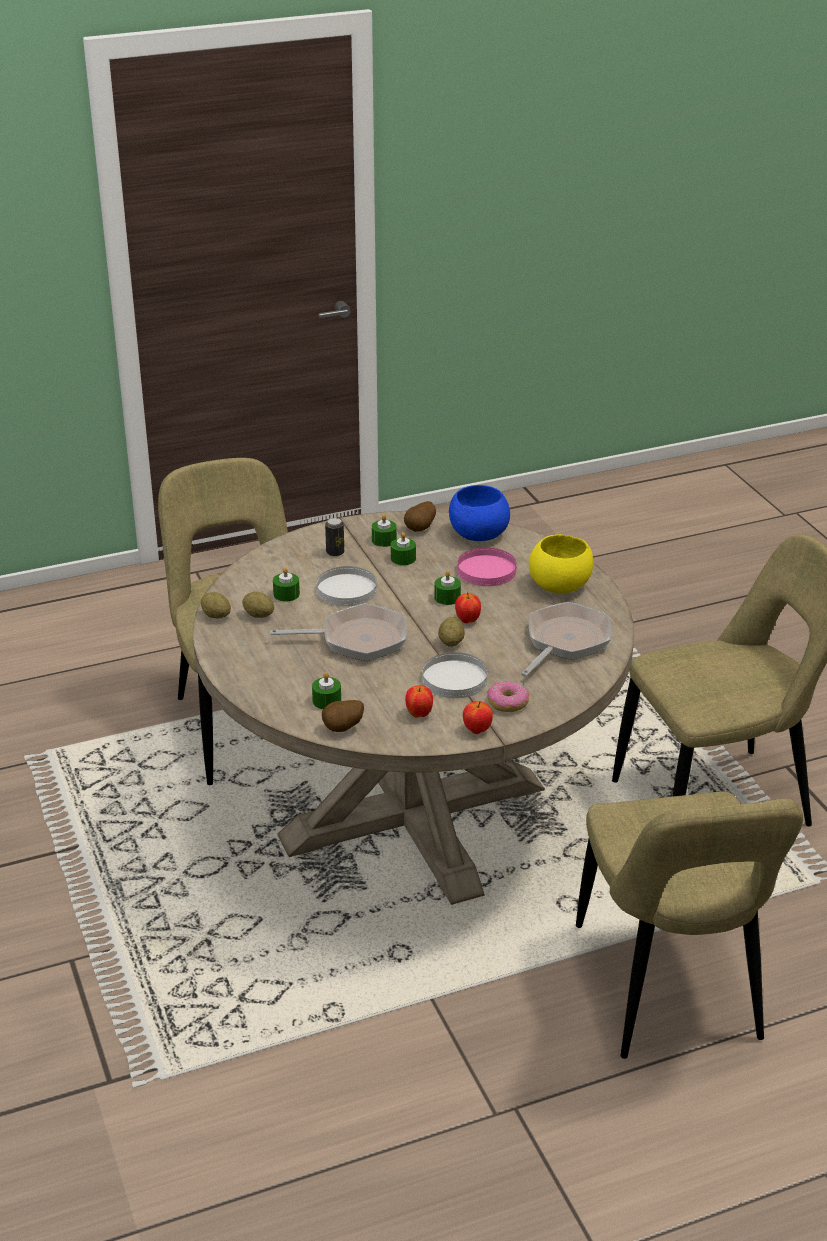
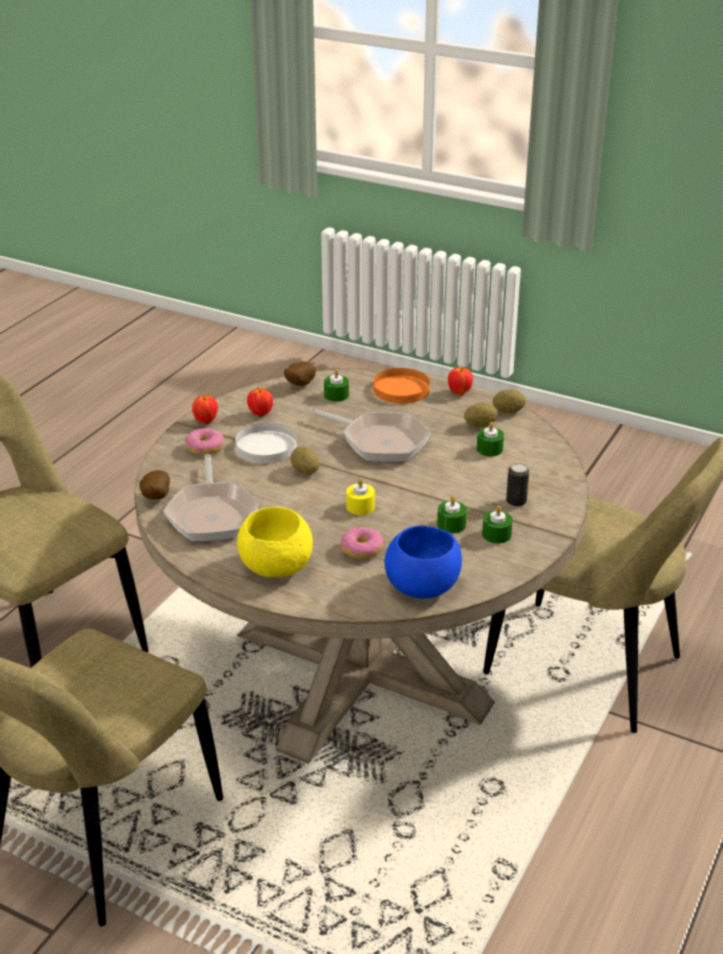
camera: 140 degrees right, 0 degrees up
(263, 679) = (400, 389): none -> orange plate
(346, 589) = (451, 474): white plate -> none
(357, 639) = (380, 441): frying pan -> frying pan turned 105 degrees counterclockwise
(421, 529) = (483, 564): potato -> potato (155, 498)
(447, 597) = (360, 506): green candle -> yellow candle
(467, 620) = (316, 495): apple -> apple (459, 392)
(487, 570) = (361, 549): pink plate -> donut

